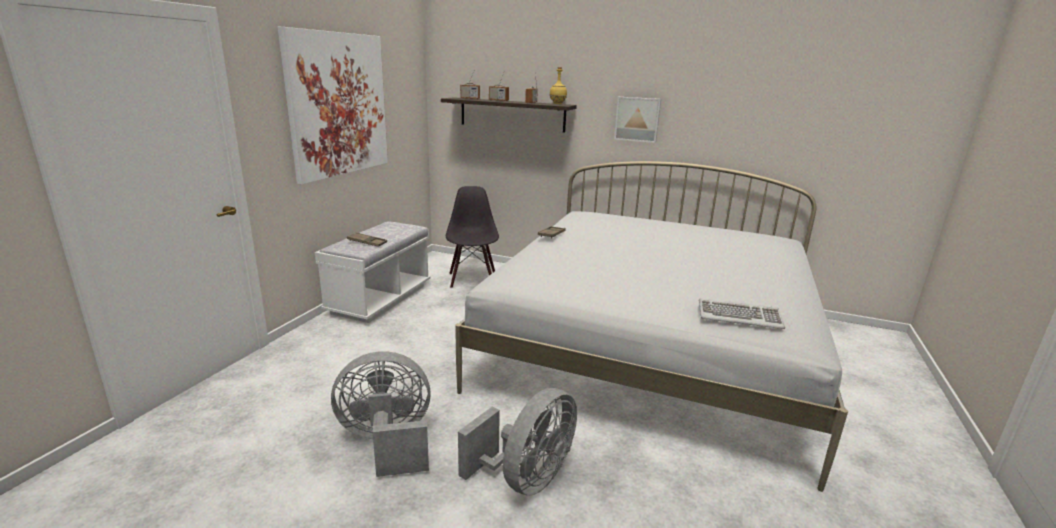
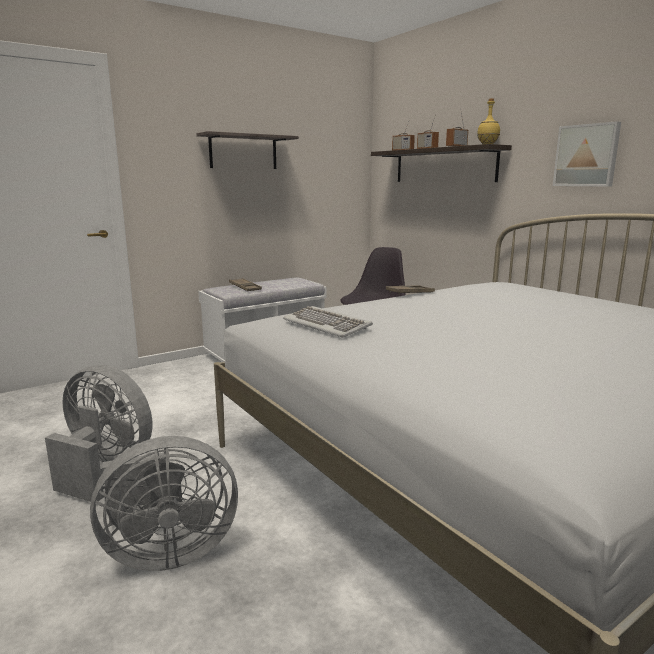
camera: 35 degrees right, 5 degrees down
(338, 105) = (243, 152): picture -> shelf
(739, 316) = (498, 406): keyboard -> keyboard (327, 325)

